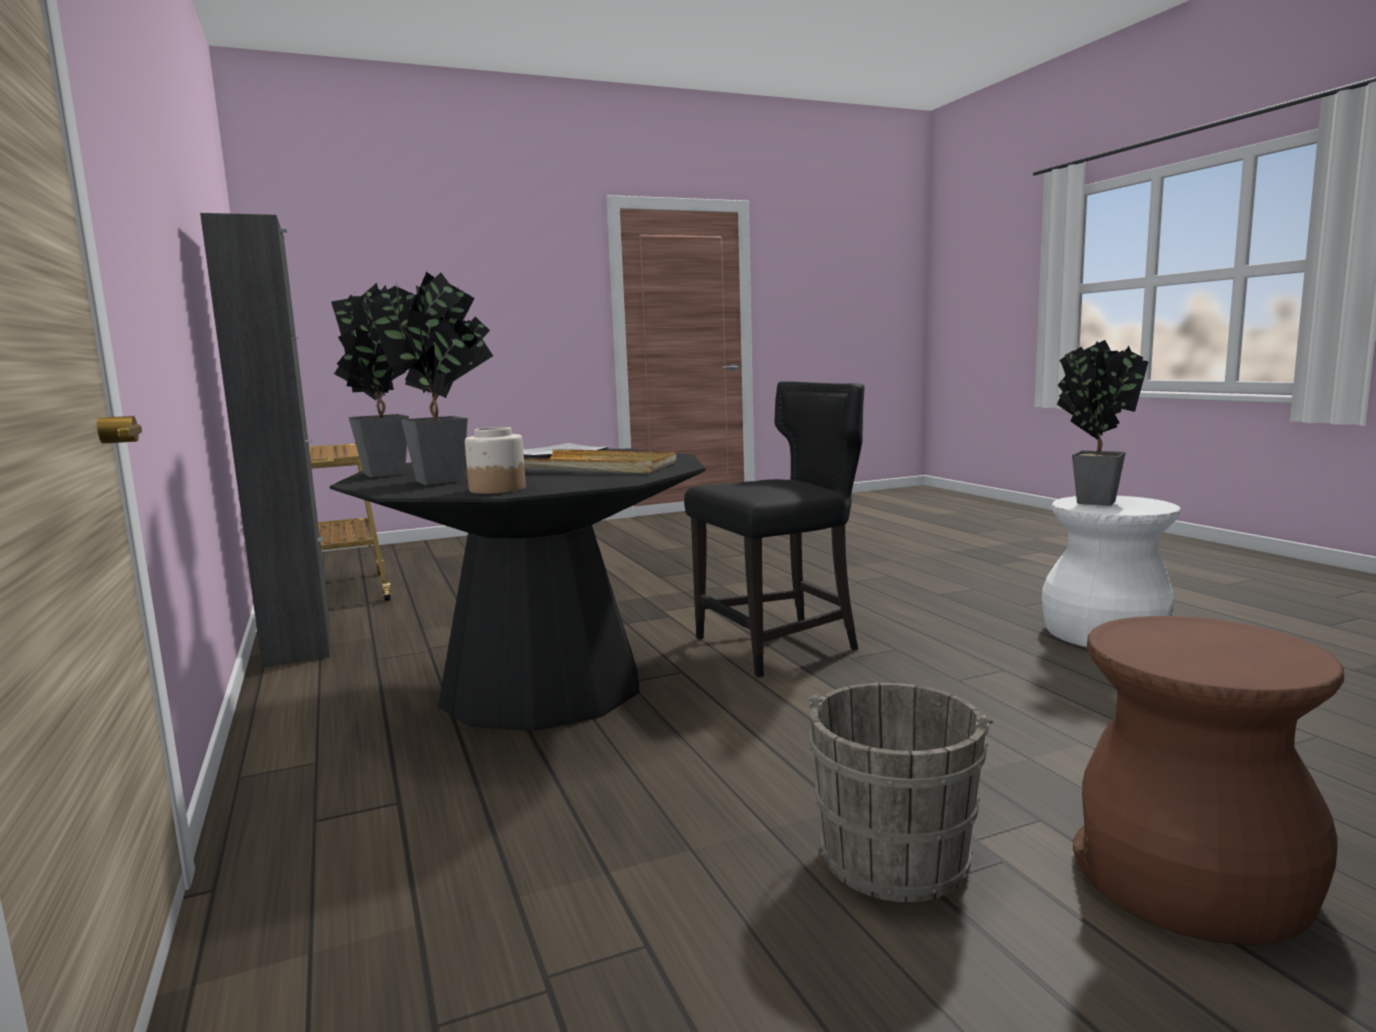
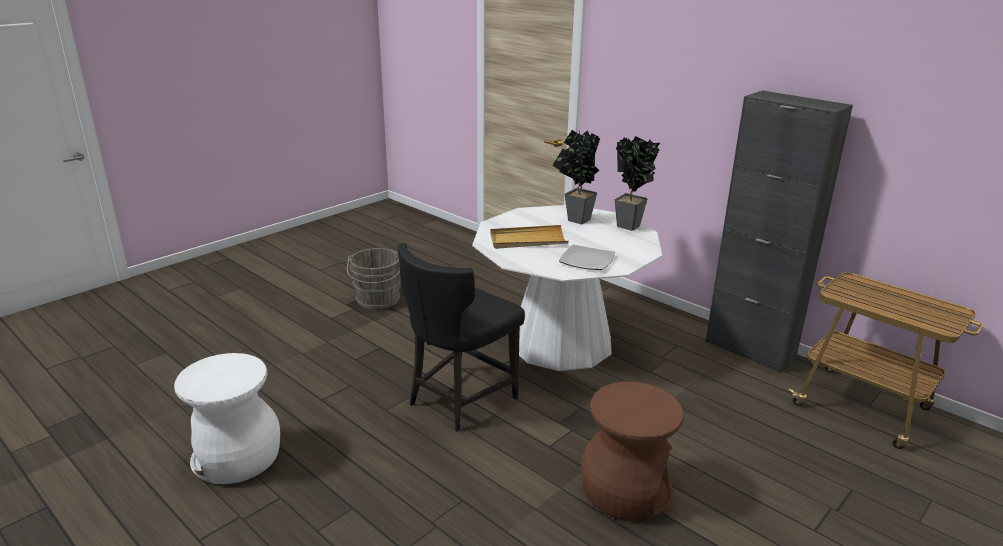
camera: 155 degrees right, 15 degrees up
(496, 489) = (534, 213): jar -> none
(542, 687) = (560, 342): black dining table -> white dining table
(1090, 501) = (233, 383): potted plant -> none
(1191, 880) = (294, 308): brown stool -> brown stool (625, 490)

